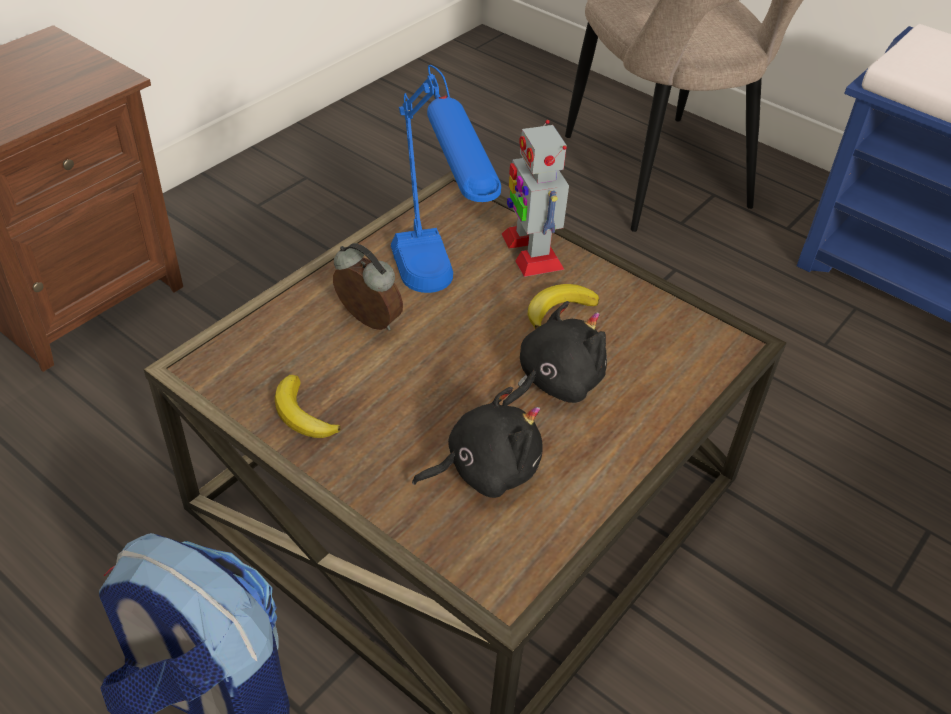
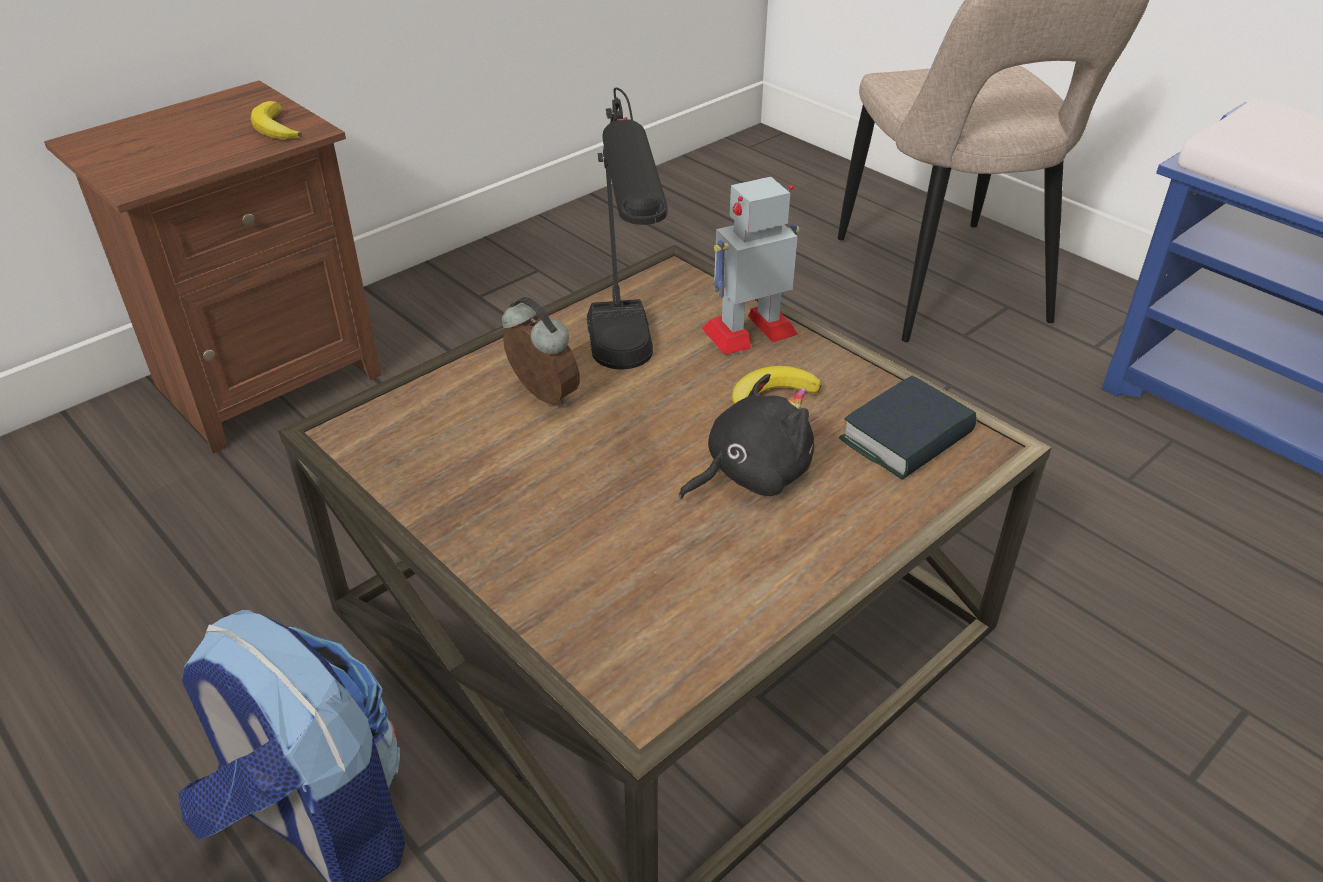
camera: 10 degrees right, 5 degrees down
(302, 414) = (444, 489): banana -> banana (275, 128)
(436, 301) = (627, 378): blue table lamp -> black table lamp
(485, 469) = (647, 565): black plush toy -> none
(531, 251) = (750, 331): toy robot -> toy robot turned 75 degrees clockwise
(673, 341) = (906, 438): none -> book

